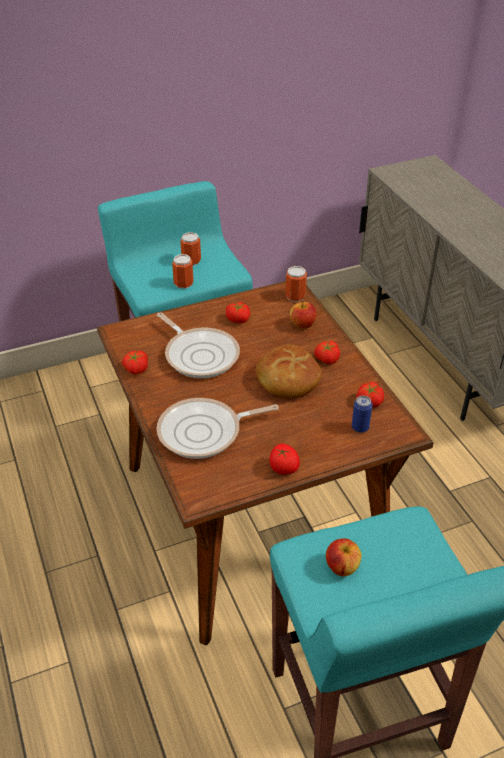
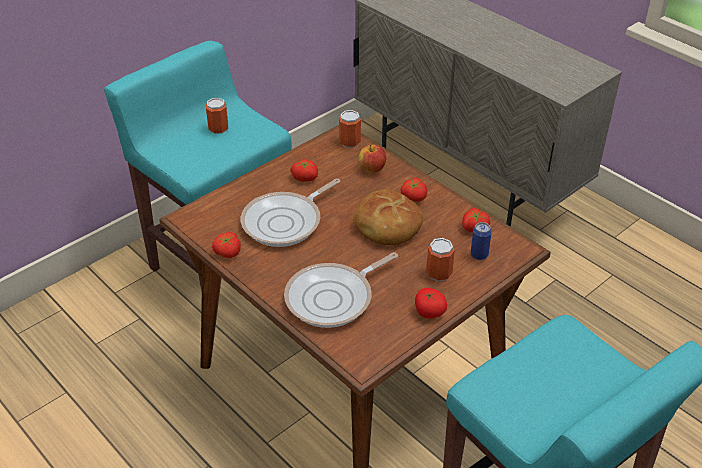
camera: 20 degrees left, 0 degrees up
(183, 283) = (223, 154): can -> can (439, 273)
(200, 354) = (286, 222): frying pan -> frying pan turned 105 degrees clockwise
(342, 567) = (525, 390): apple -> none

